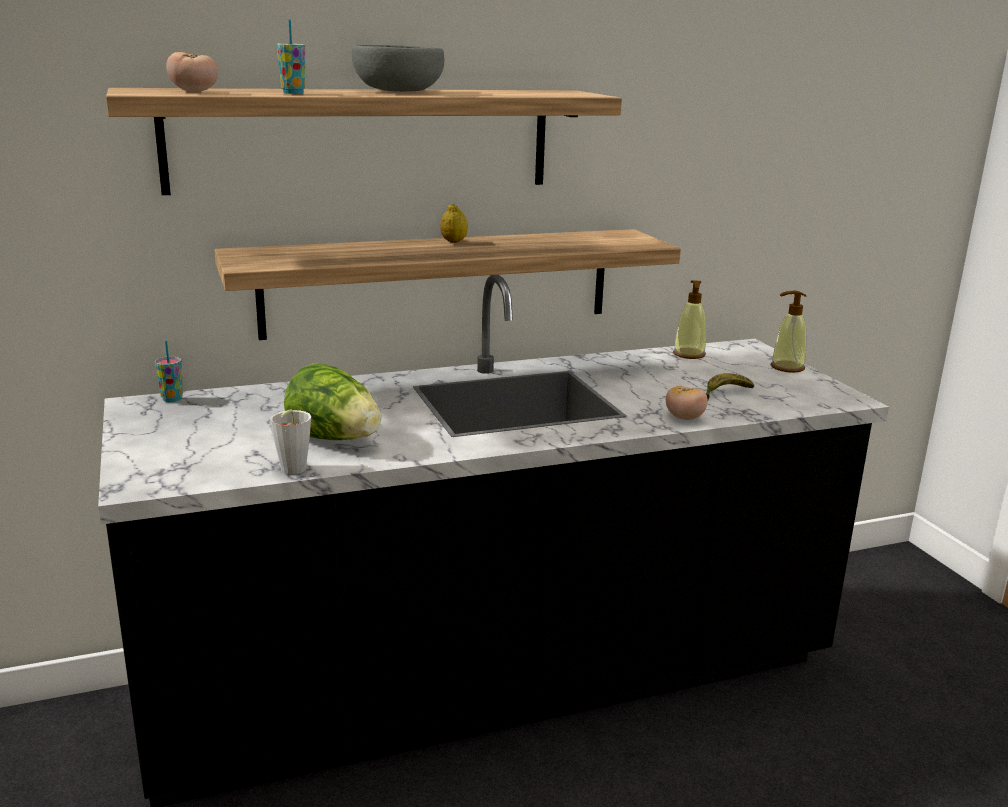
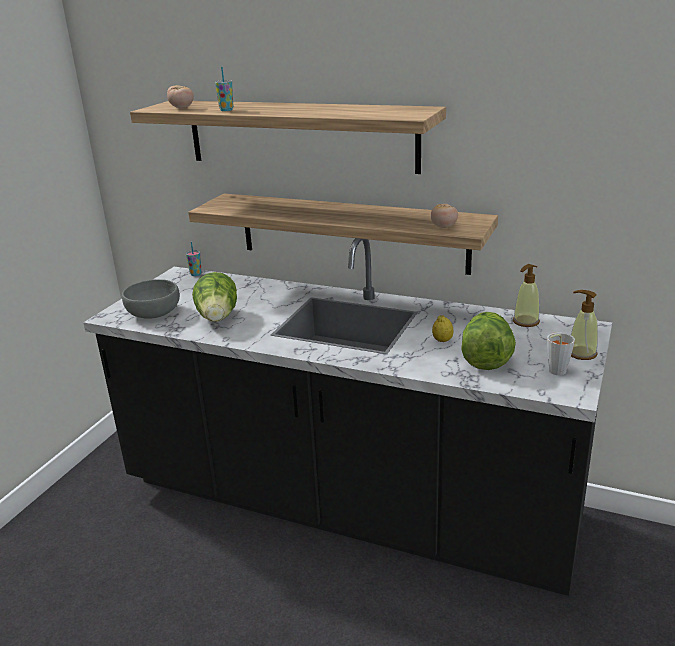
camera: 45 degrees right, 5 degrees up
(290, 471) = (170, 330): grey cup -> grey cup (554, 372)
(397, 91) = (298, 108): grey bowl -> grey bowl (153, 313)
(454, 242) = (347, 208): lemon -> lemon (442, 340)
(684, 418) = (419, 367): tomato -> tomato (444, 227)
(725, 393) = (485, 359): banana -> lettuce

